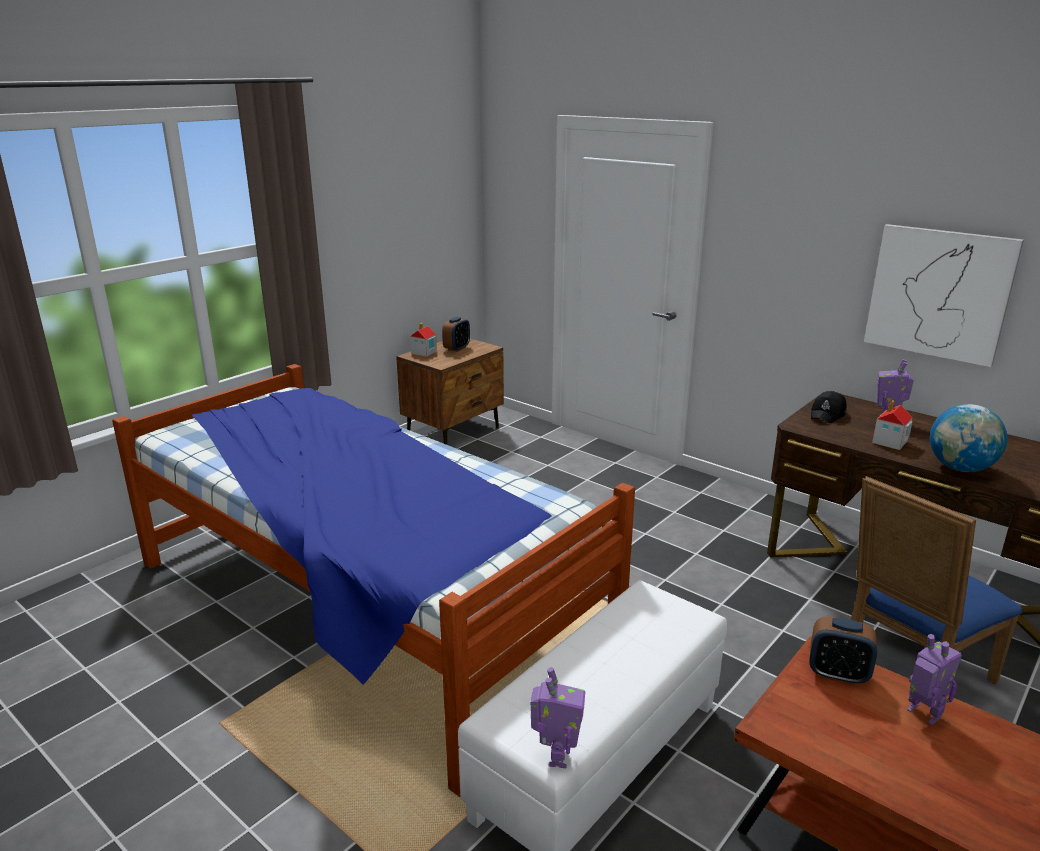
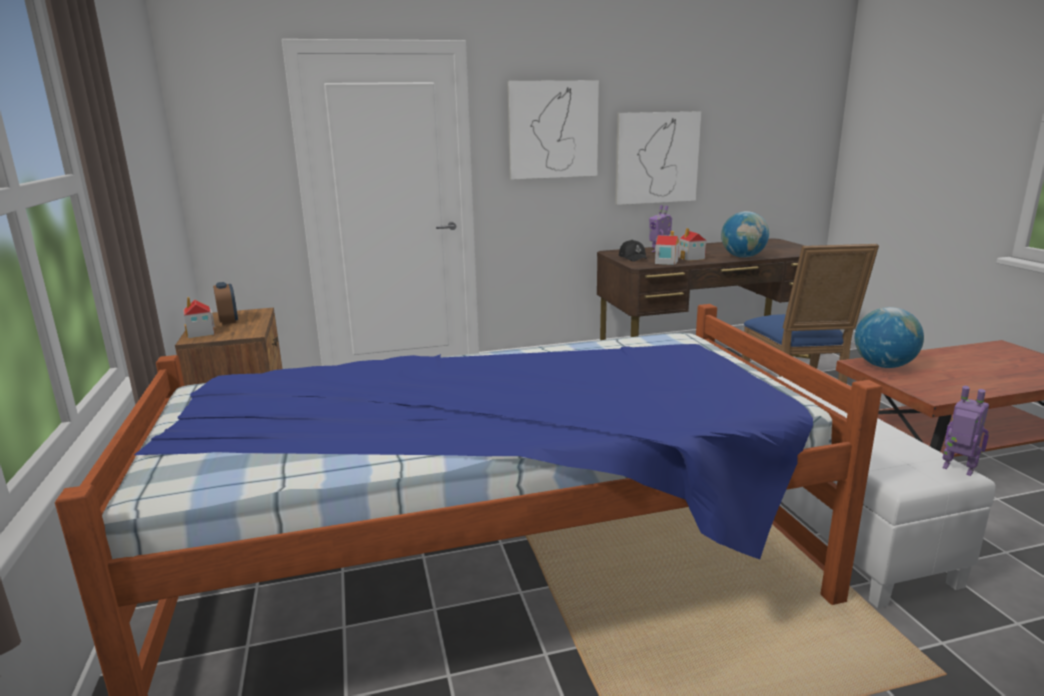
camera: 55 degrees left, 5 degrees down
(796, 233) = (553, 130): none -> picture
(837, 674) = (883, 366): alarm clock -> globe
(840, 434) = (666, 262): none -> toy house
(922, 714) = (932, 360): toy robot -> none

